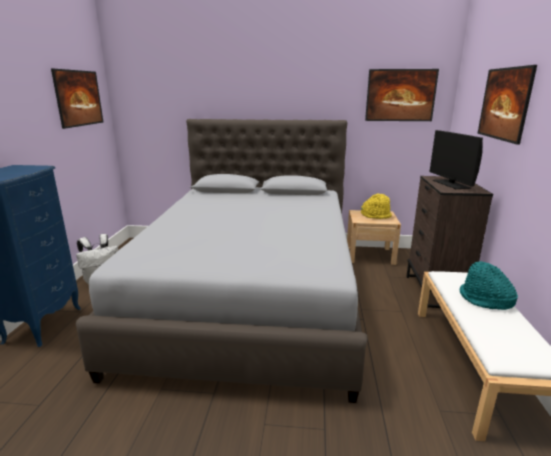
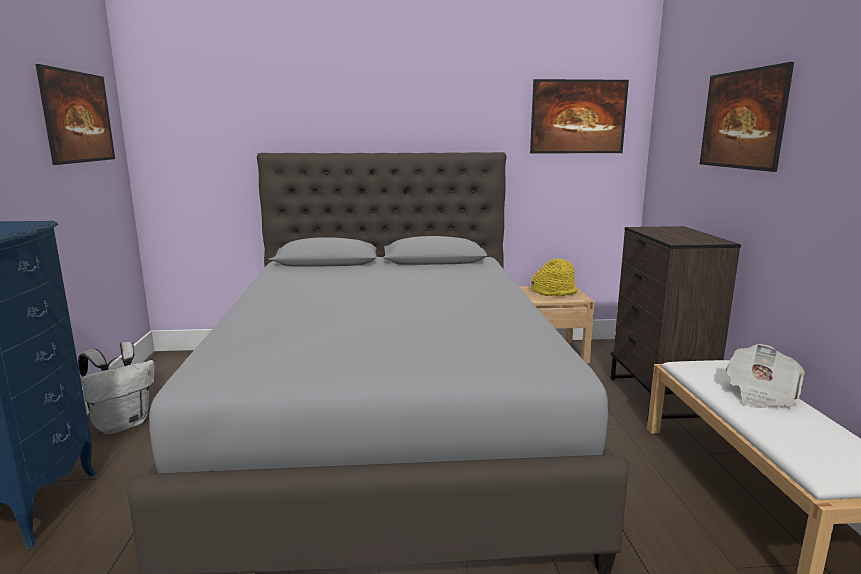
camera: 10 degrees left, 5 degrees down
(451, 184) = (675, 235): monitor -> none
(485, 300) = (760, 394): turquoise hat -> newspaper

